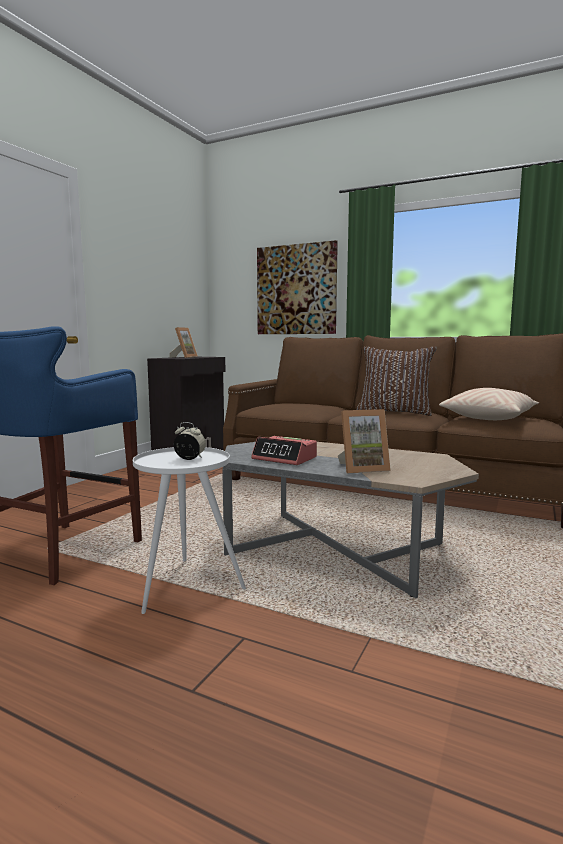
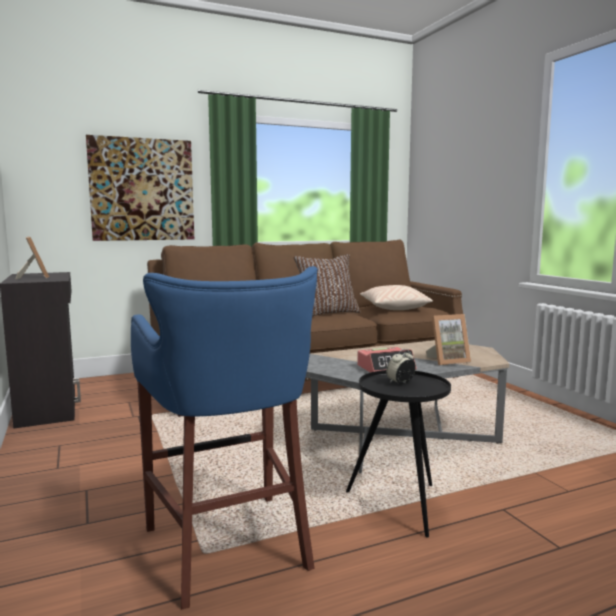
camera: 50 degrees left, 0 degrees up
(186, 588) = (400, 506): white side table -> black side table
(362, 468) = (447, 361): picture frame -> picture frame turned 45 degrees clockwise

